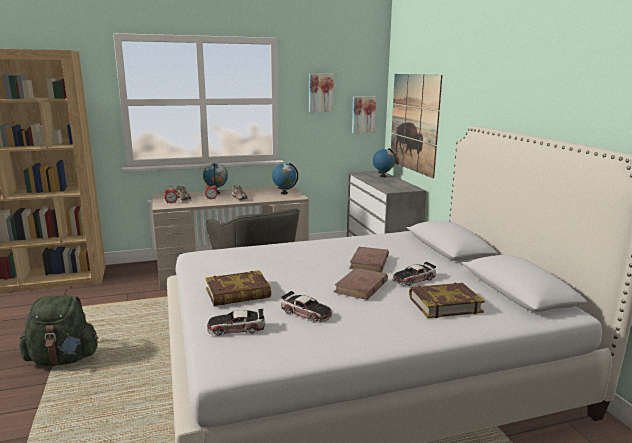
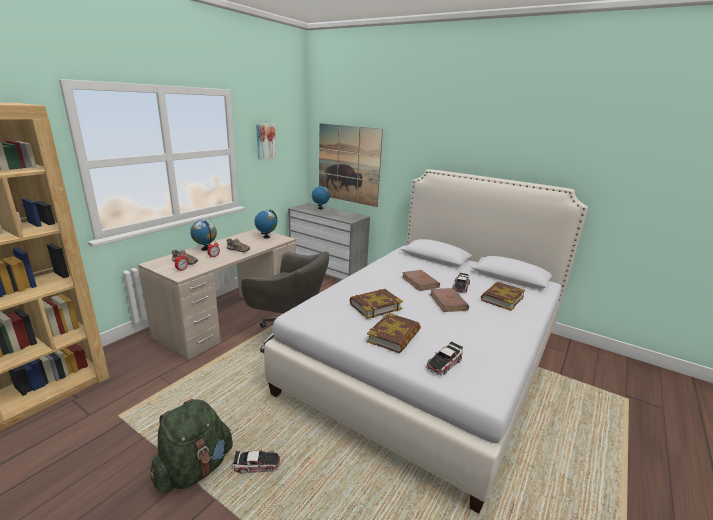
camera: 40 degrees left, 5 degrees up
(271, 267) = (375, 306): none -> book
(306, 313) = (456, 333): toy car -> toy car (257, 464)
(363, 114) = (294, 158): picture -> none

